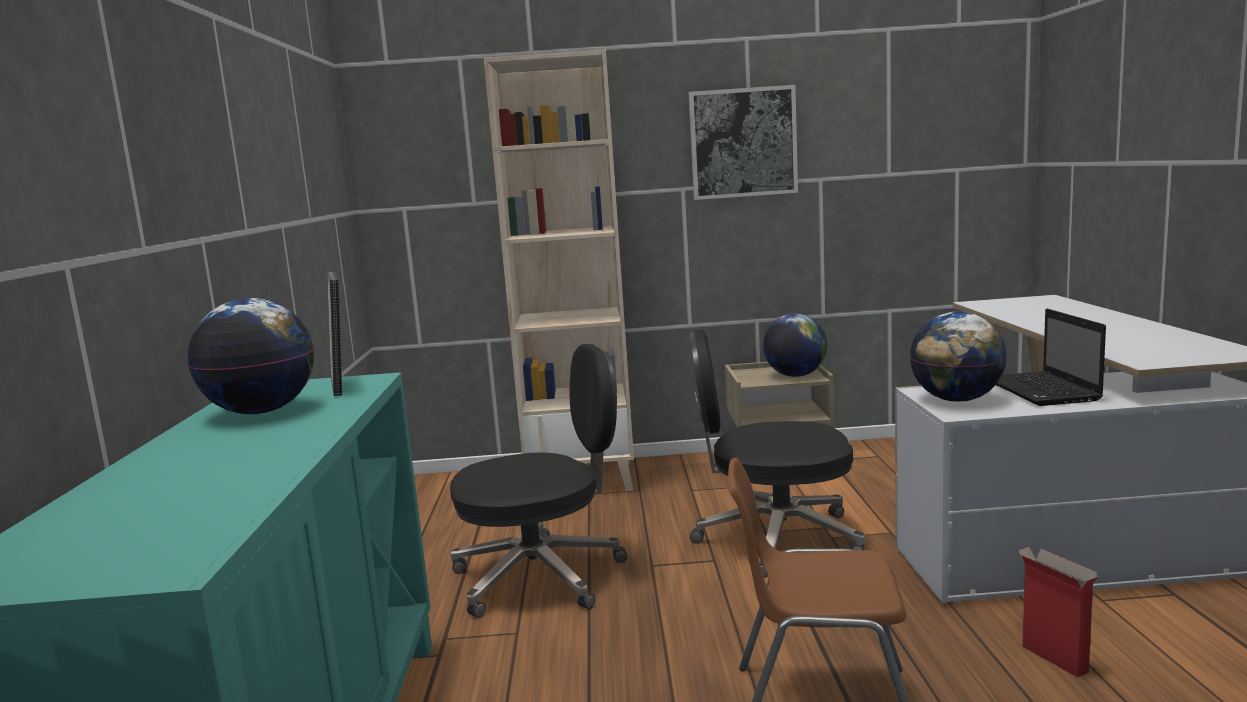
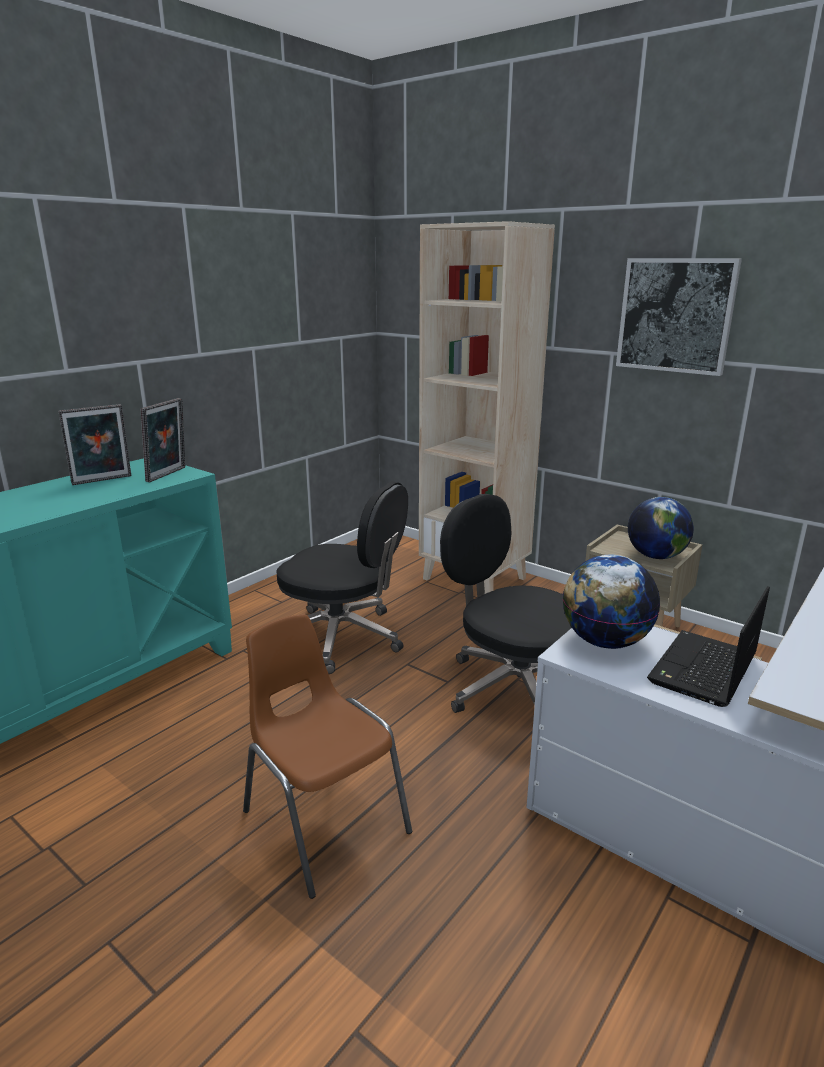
camera: 40 degrees right, 10 degrees up
(262, 411) = (102, 481): globe -> picture frame
(1053, 658) = (527, 906): cardboard box -> none

